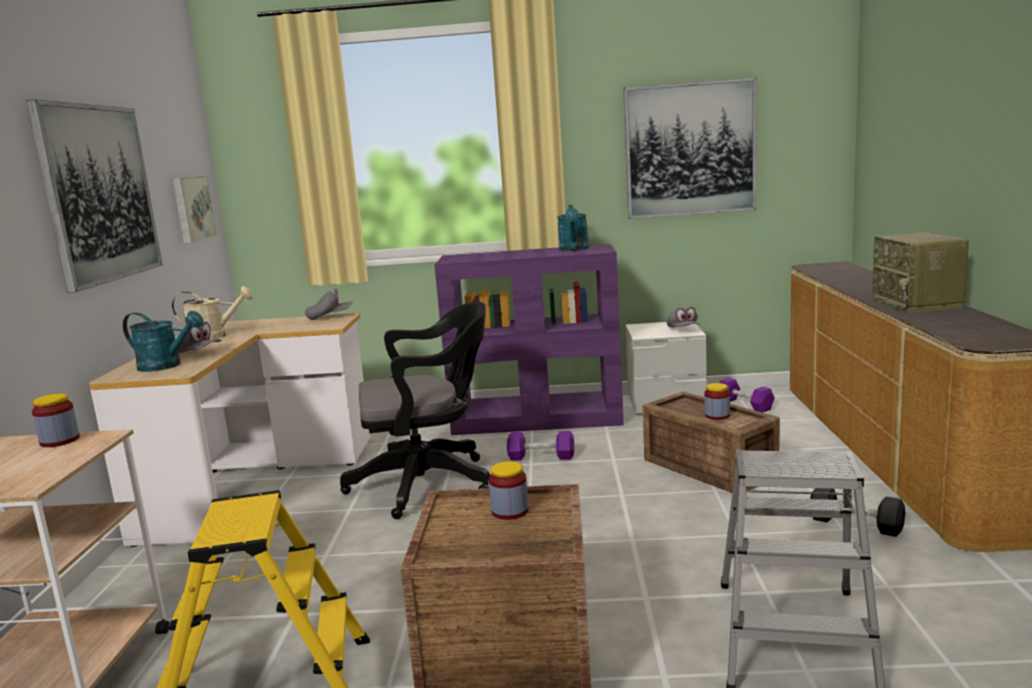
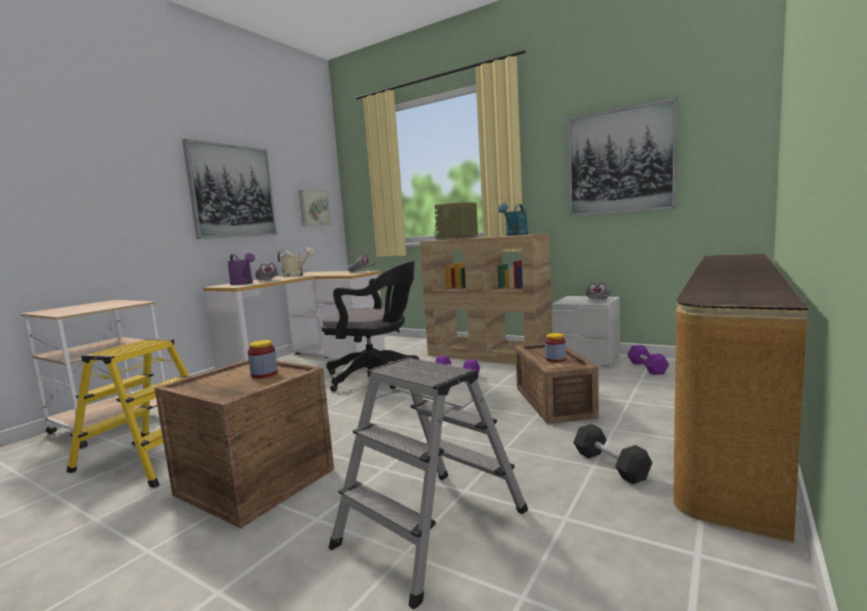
camera: 30 degrees right, 5 degrees down
(60, 441) = (125, 302): jar -> none
(166, 366) = (243, 283): turquoise watering can -> purple watering can
(537, 418) = (489, 354): purple bookcase -> brown bookcase
(917, 304) = (736, 275): radio -> radio (457, 238)

